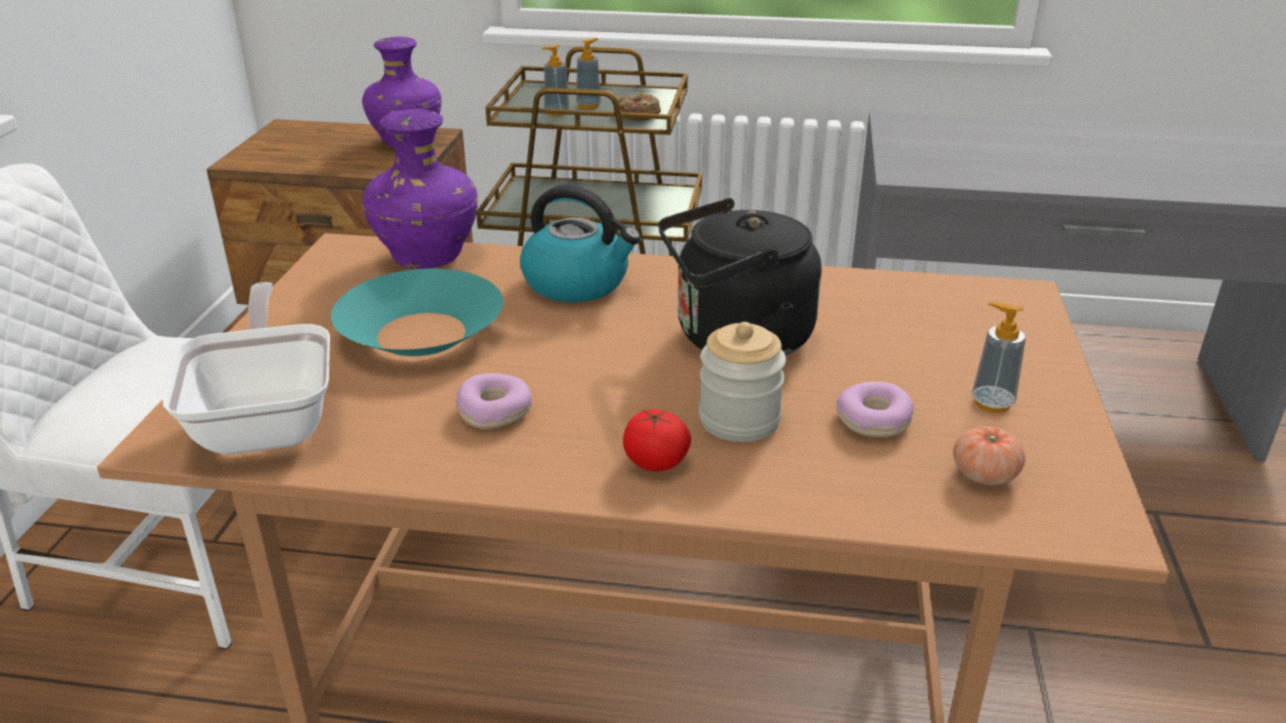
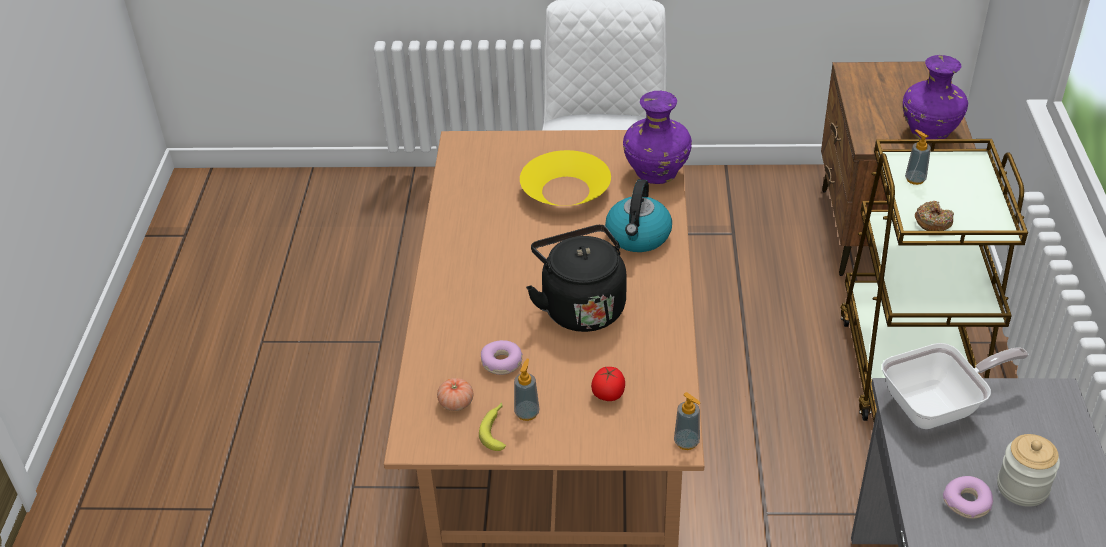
camera: 85 degrees right, 10 degrees up
(268, 418) = (480, 163): frying pan -> frying pan (939, 406)
(420, 333) = (565, 190): turquoise bowl -> yellow bowl
(494, 411) = (494, 229): donut -> donut (967, 502)
(588, 106) = (941, 193): soap dispenser -> soap dispenser (686, 442)
(655, 462) = (457, 286): tomato -> tomato (608, 394)
(739, 420) = (497, 312): jar -> jar (1022, 487)
(1038, 434) = (496, 429): none -> banana

